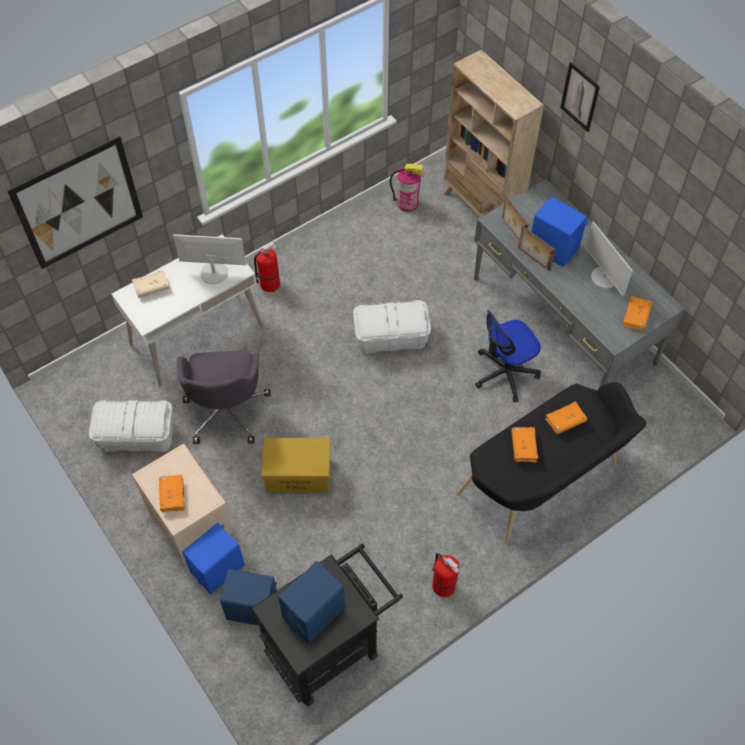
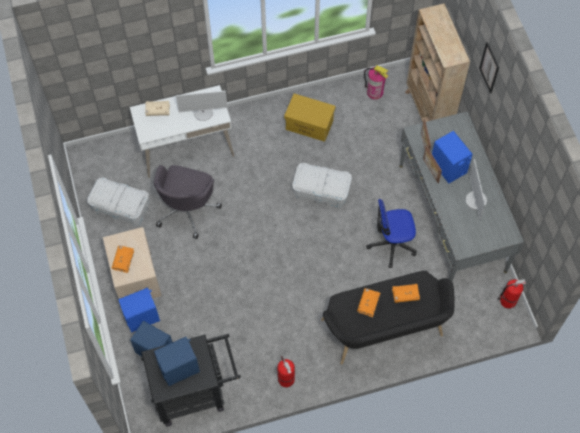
camera: 20 degrees right, 5 degrees up
(79, 204) = (118, 46): picture -> none
(214, 272) = (203, 112): monitor -> monitor turned 150 degrees clockwise
(269, 284) = (250, 125): fire extinguisher -> fire extinguisher (507, 301)
(299, 474) = (219, 270): yellow storage box -> yellow storage box (310, 125)
(636, 316) = (485, 236): orange book -> none

